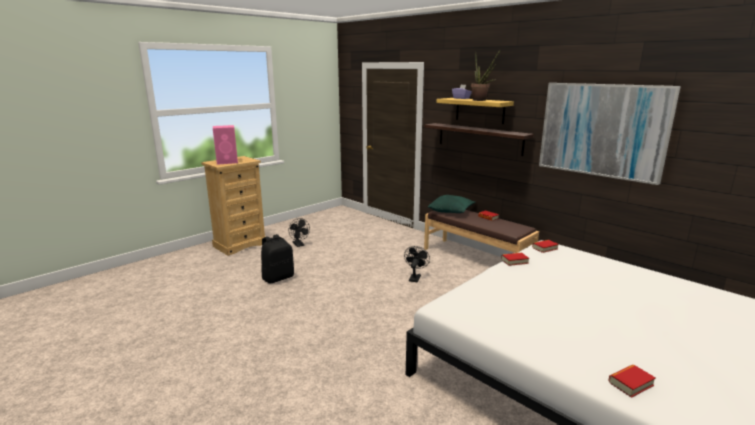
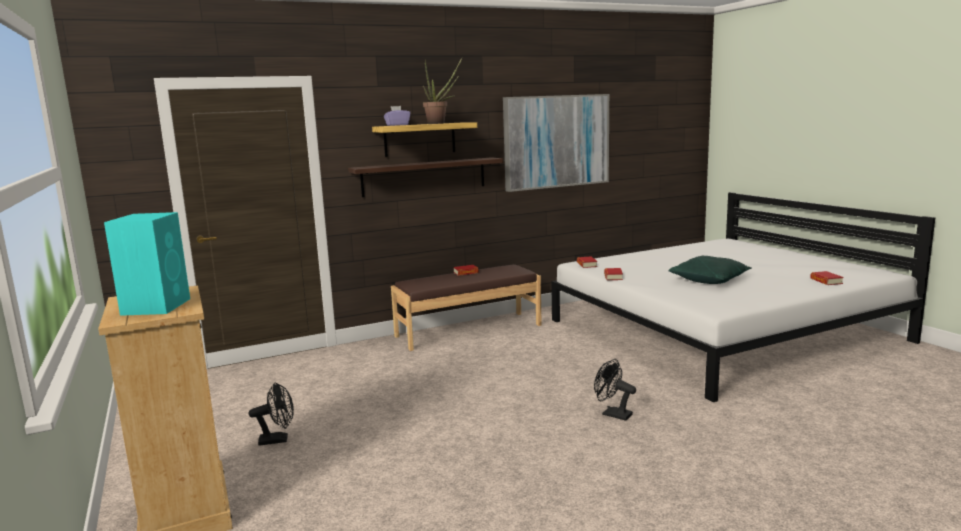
camera: 70 degrees left, 5 degrees down
(228, 162) = (157, 306): pink speaker -> turquoise speaker
(278, 278) = (410, 468): black backpack -> none
(415, 277) = (493, 368): black fan -> black fan (612, 414)
(451, 211) = (424, 282): green pillow -> green pillow (709, 280)

